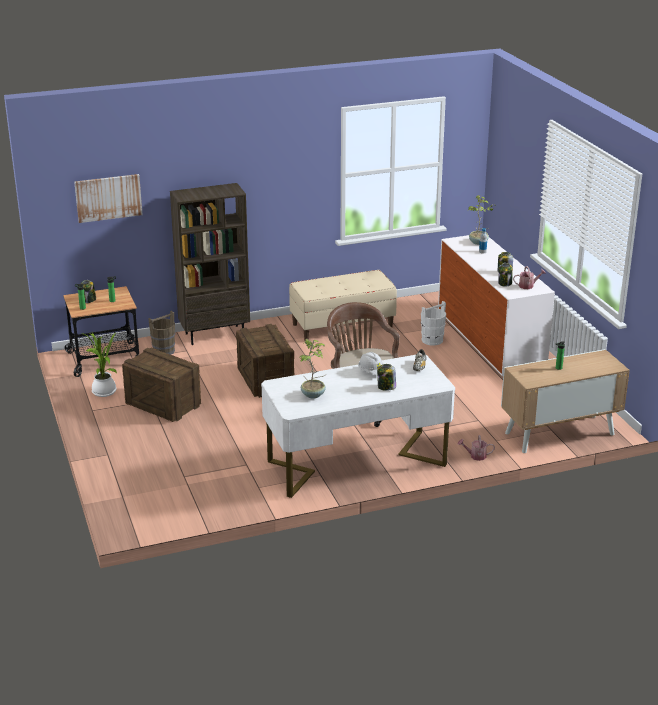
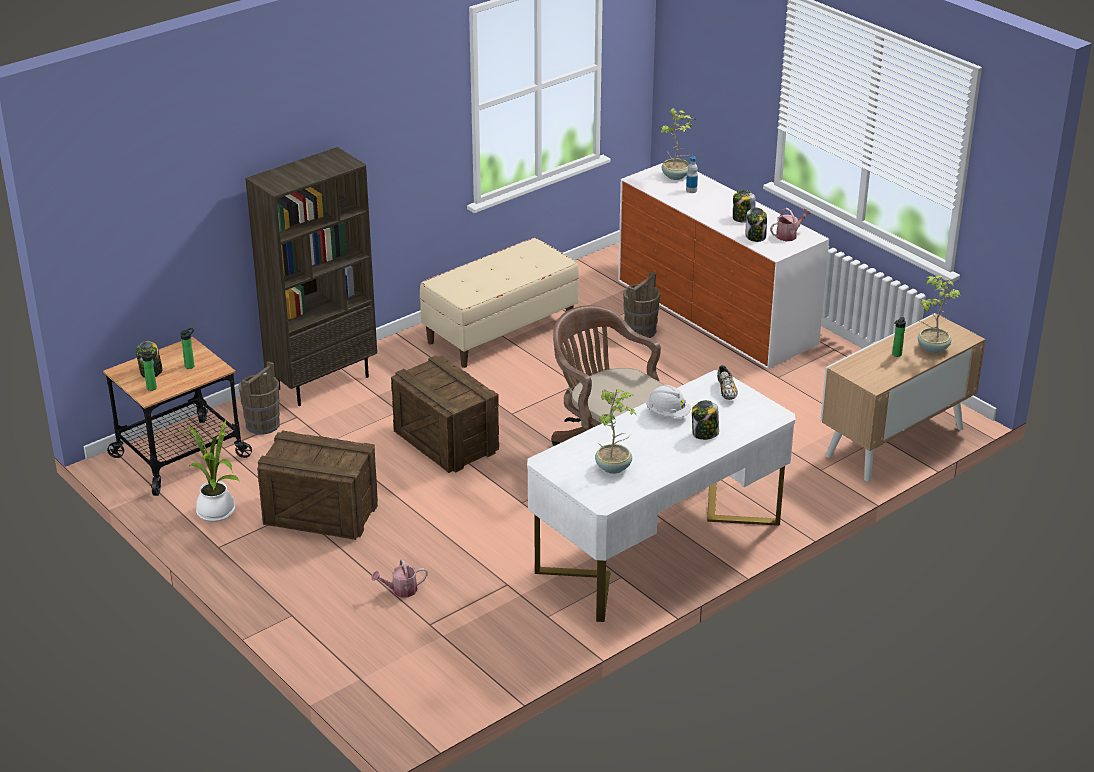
camera: 20 degrees left, 5 degrees up
(108, 197) = (156, 205): picture -> none
(432, 340) = (640, 331): white bucket -> brown bucket
(475, 456) = (809, 500): watering can -> watering can (400, 590)
(586, 368) = (932, 348): none -> potted plant

